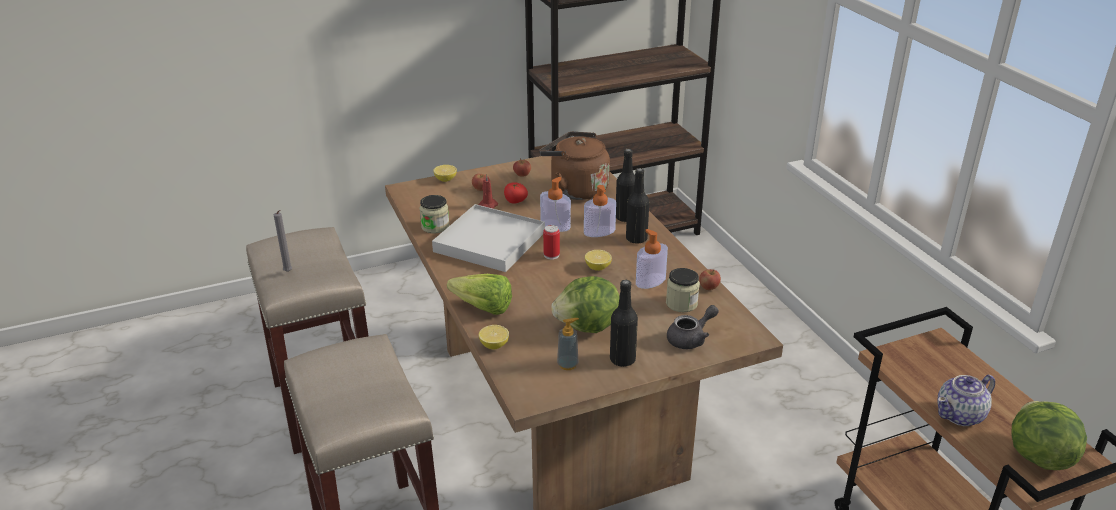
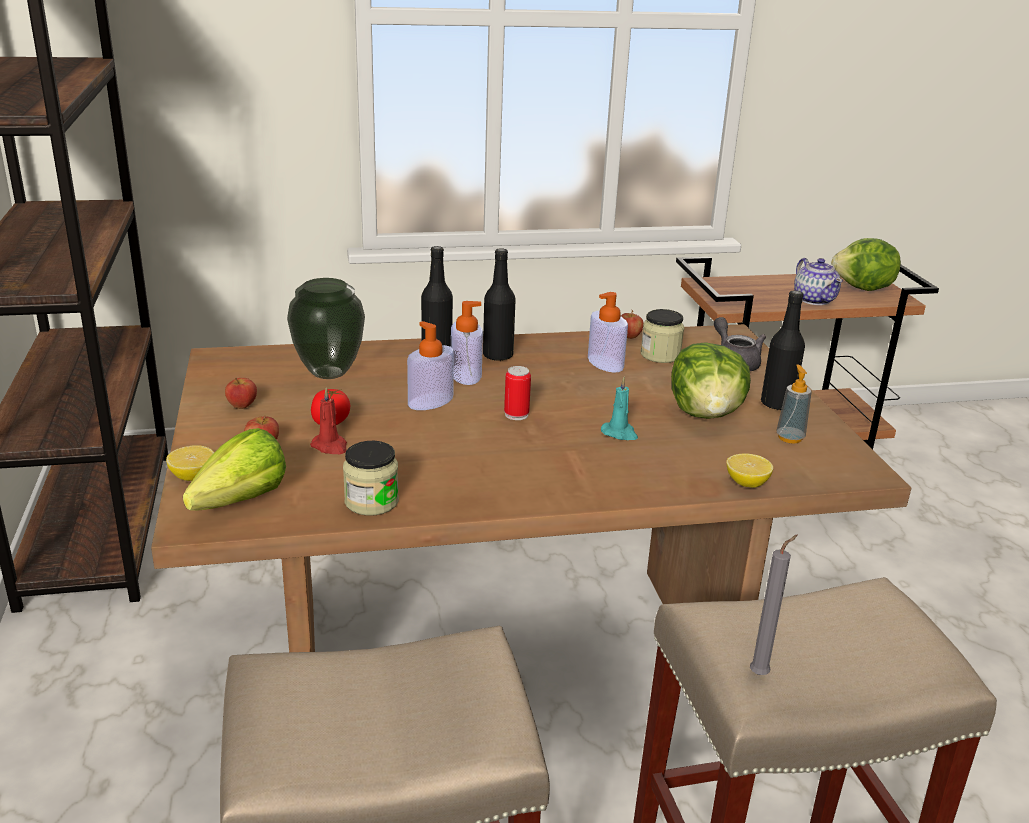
camera: 80 degrees left, 5 degrees down
(288, 272) = (418, 721): grey candle -> grey candle (761, 673)
(479, 306) = (643, 485): lettuce -> lettuce (232, 505)
(489, 242) = (454, 457): white tray -> none
(542, 294) = (620, 433): none -> turquoise candle
(575, 189) = (327, 373): brown kettle -> vase
(597, 267) = (562, 389): lemon -> none

